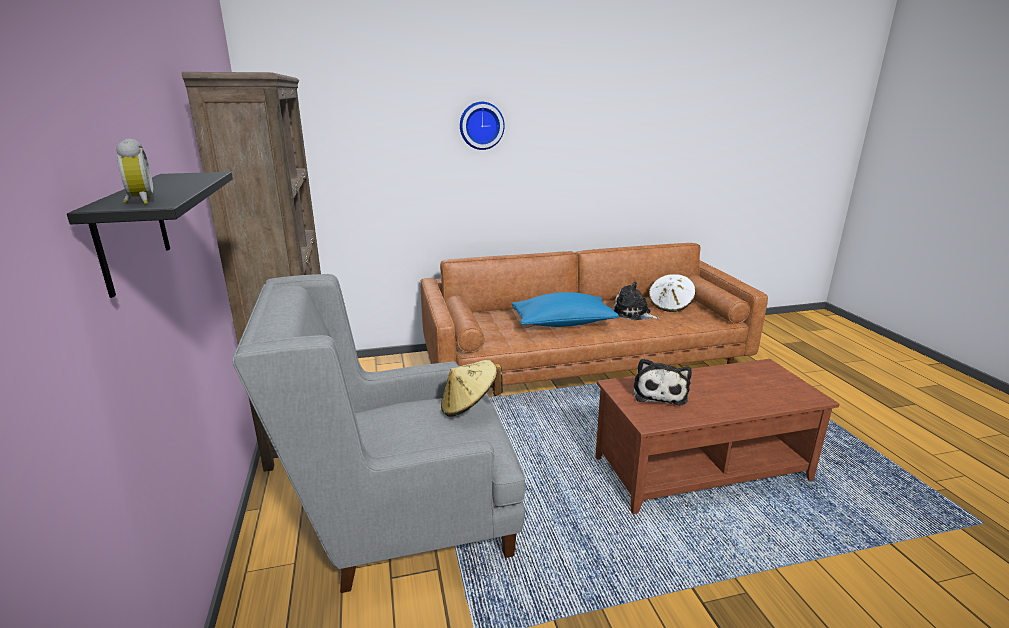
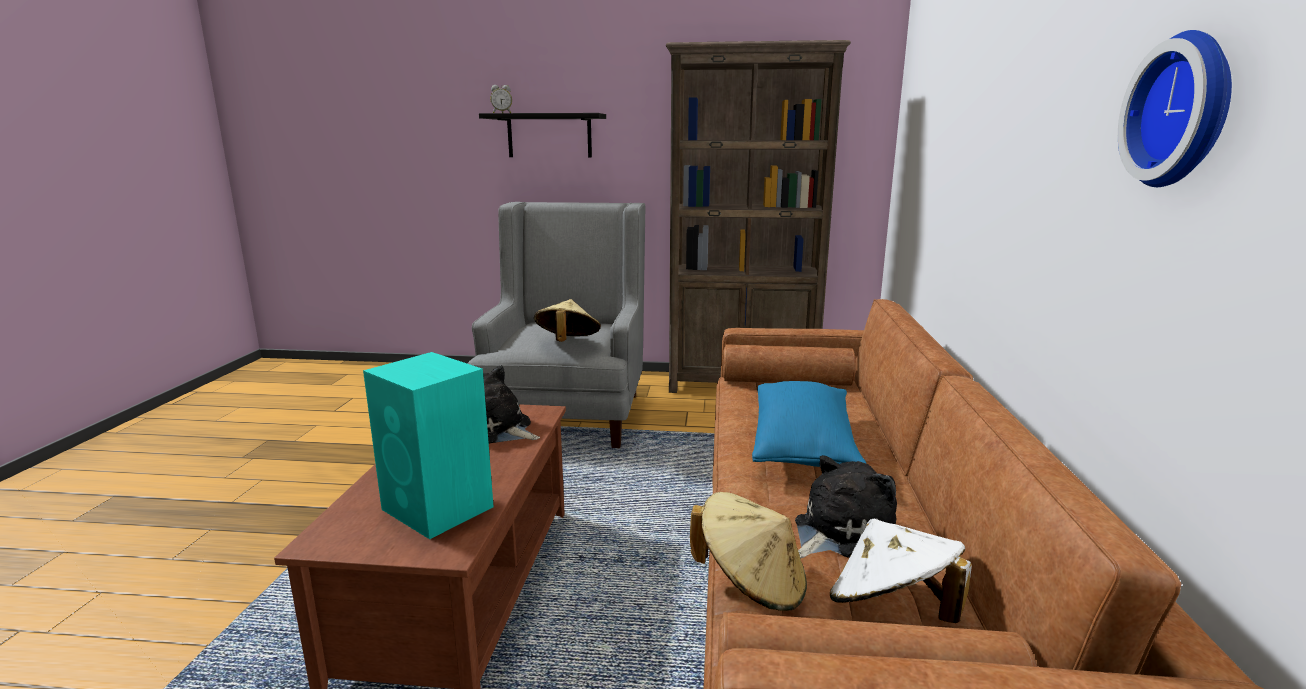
camera: 110 degrees right, 5 degrees down
(481, 125) = (999, 84): wall clock -> wall clock (1185, 111)
(687, 323) = (751, 584): none -> beige hat
(750, 378) = (439, 509): none -> turquoise speaker

